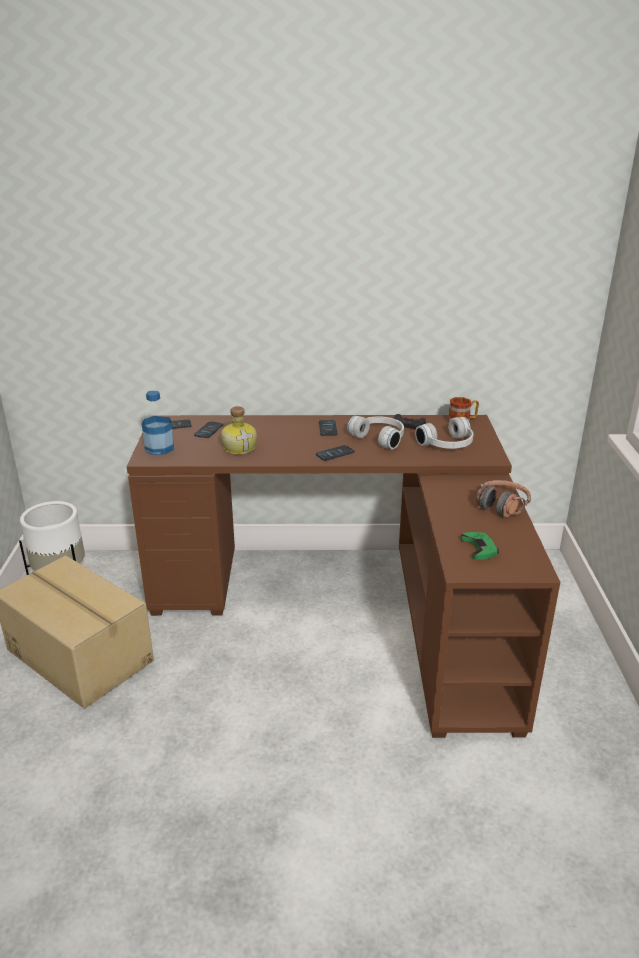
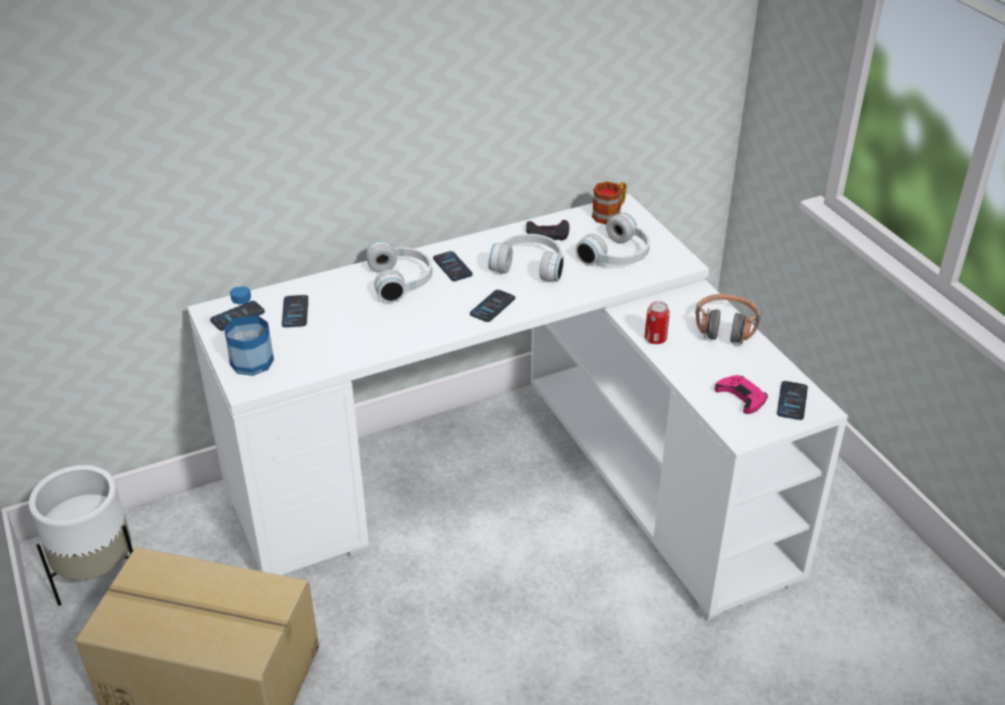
camera: 25 degrees left, 10 degrees up
(240, 448) = (362, 330): bottle -> none
(288, 429) = (402, 281): none -> white headphones
(354, 605) = (520, 481): brown desk -> white desk
(441, 500) = (655, 339): none -> can
(479, 548) = (741, 397): green game controller -> pink game controller
(519, 561) = (792, 401): none -> phone

